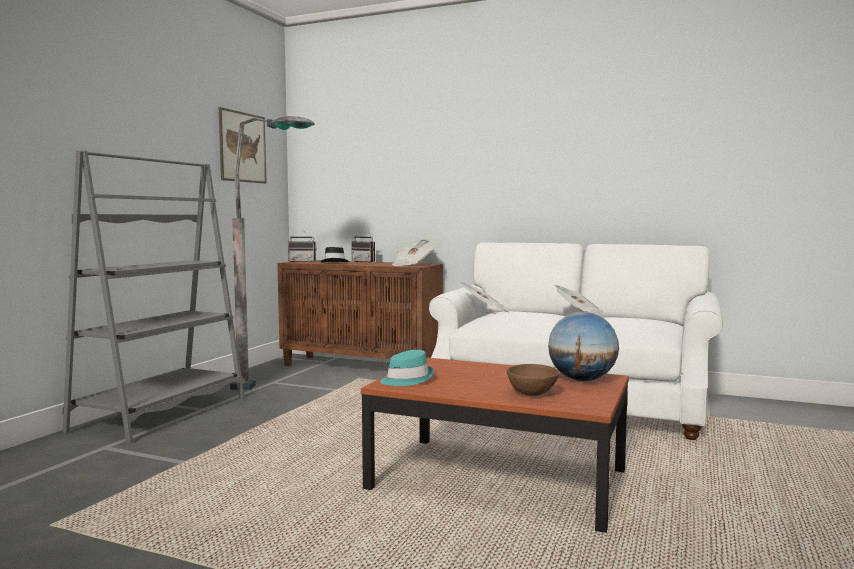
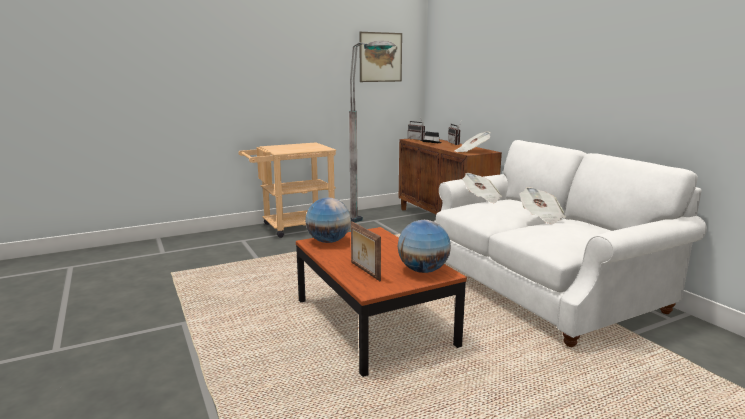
camera: 40 degrees right, 10 degrees up
(162, 414) = (292, 227): grey bookcase -> beige cart
(406, 379) = (328, 241): turquoise hat -> globe
(533, 394) = (364, 271): brown bowl -> picture frame

